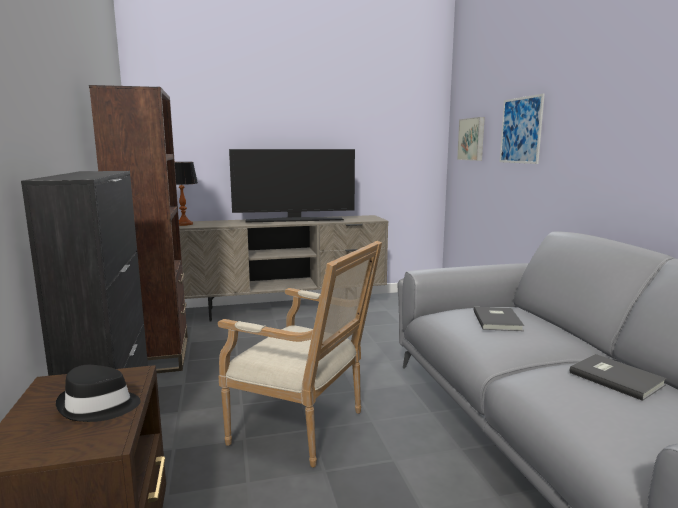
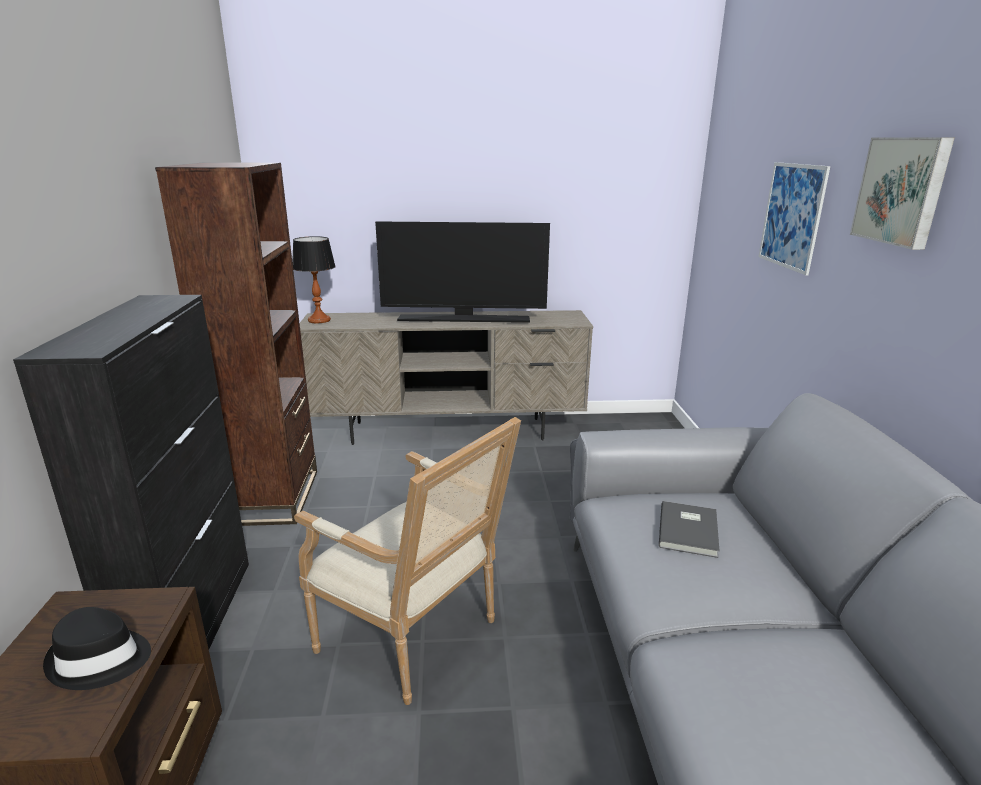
camera: 10 degrees right, 10 degrees up
(472, 139) = (728, 211): picture -> picture (902, 191)
(616, 378) = (816, 679): grey book -> none

